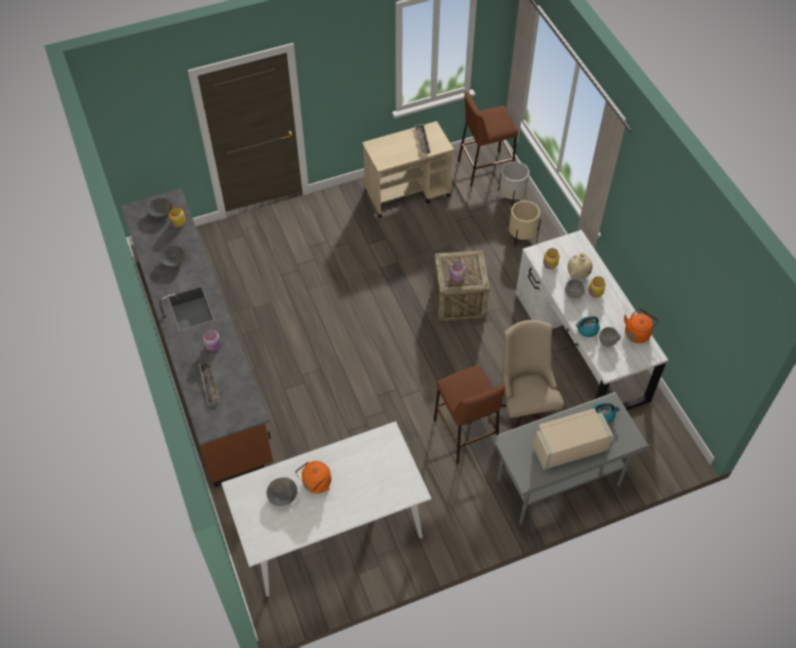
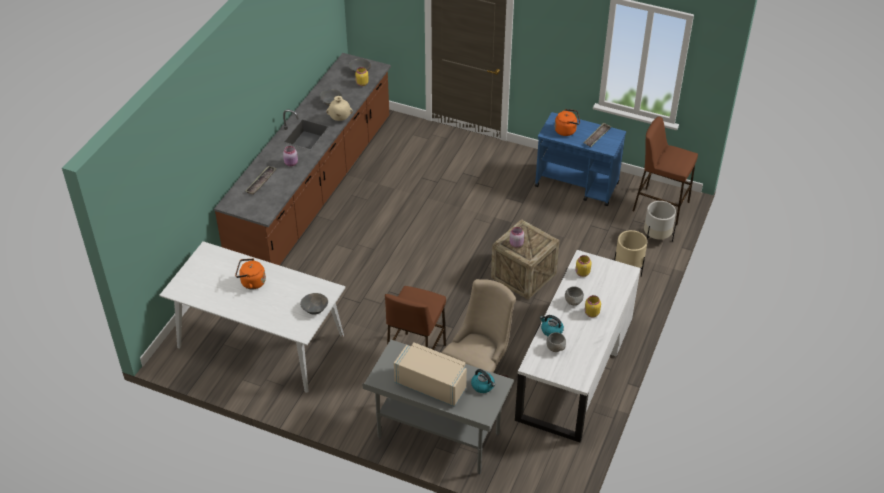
camera: 45 degrees right, 10 degrees down
(283, 496) = (225, 274): grey bowl -> grey bowl (315, 309)
(407, 193) = (577, 185): beige cart -> blue cart
(578, 275) = (594, 293): beige vase -> beige vase (339, 119)
(637, 333) = (587, 360): orange kettle -> orange kettle (566, 130)

